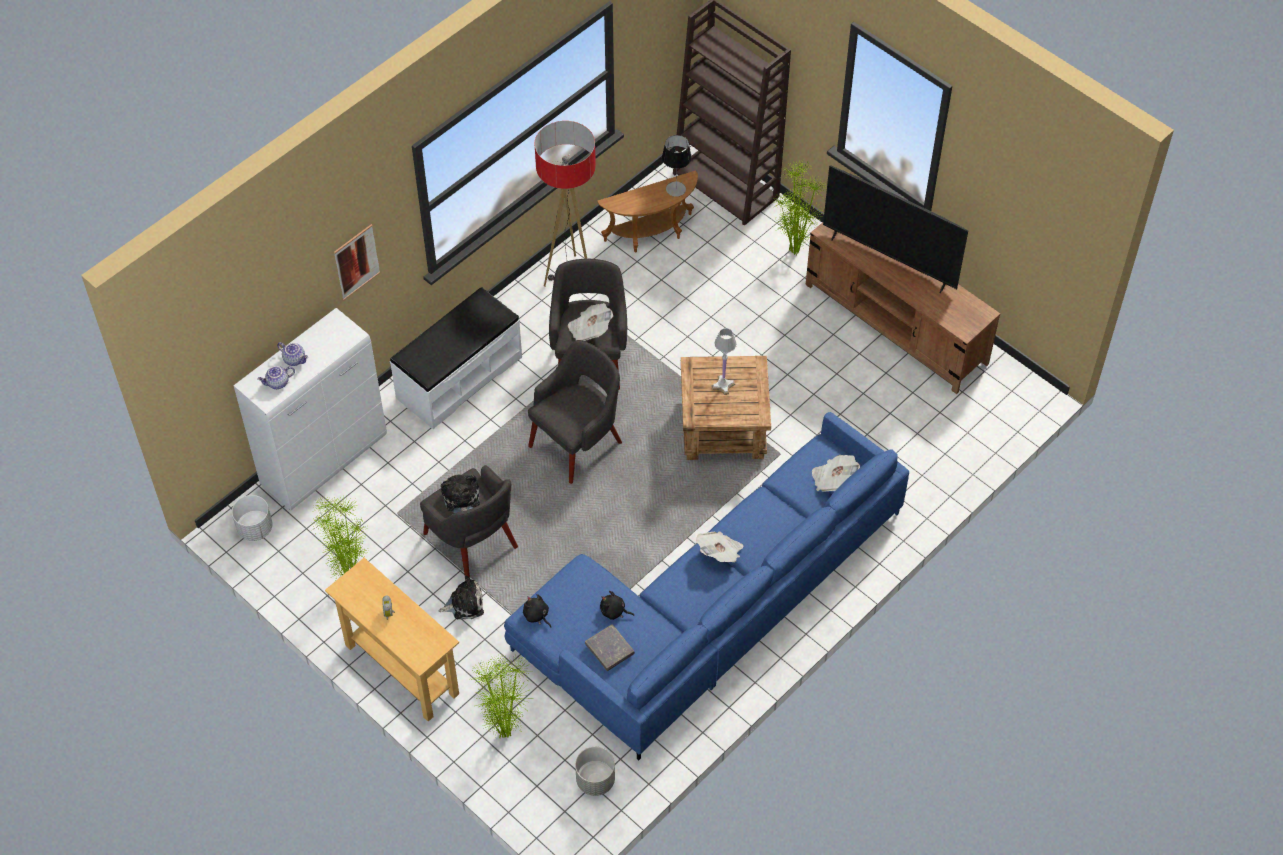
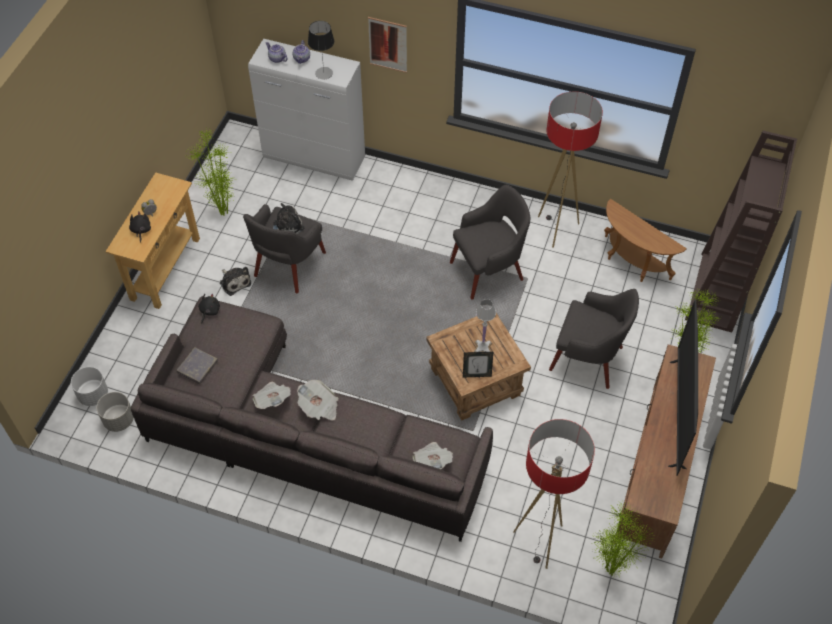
camera: 65 degrees right, 0 degrees up
(255, 528) = (241, 146): white planter -> white planter (93, 395)
(458, 377) = (426, 201): white bench -> none
(506, 736) = (135, 350): potted plant -> potted plant (609, 572)
(577, 443) = (407, 293): grey armchair -> grey armchair (588, 358)
(590, 330) = (483, 241): newspaper -> newspaper (272, 400)
(614, 611) = (233, 357): black plush toy -> black plush toy (141, 230)
(676, 189) = (657, 242): table lamp -> table lamp (323, 73)
(708, 606) = (303, 435): blue sofa -> grey sofa
(753, 403) = (477, 374): none -> picture frame
(928, 450) = (540, 542): none -> floor lamp

